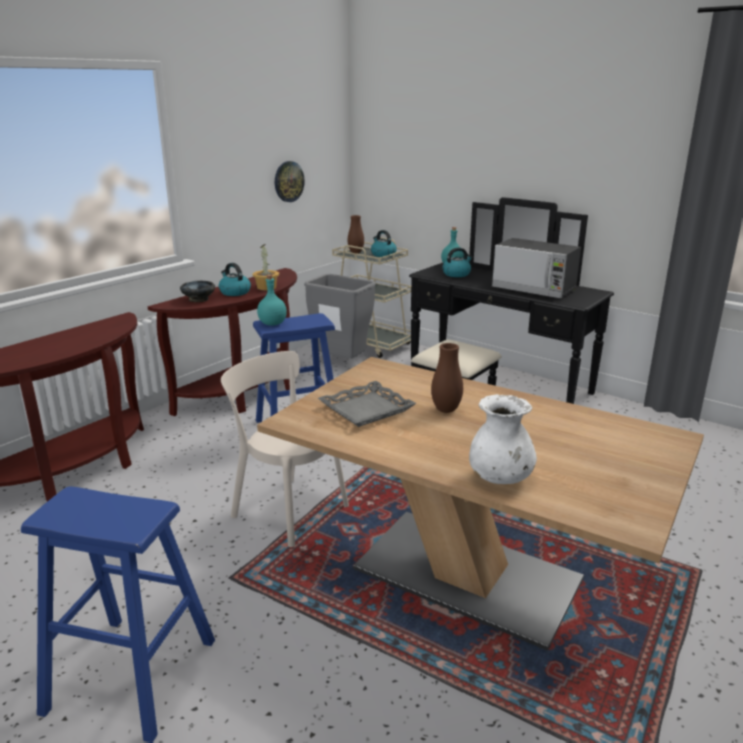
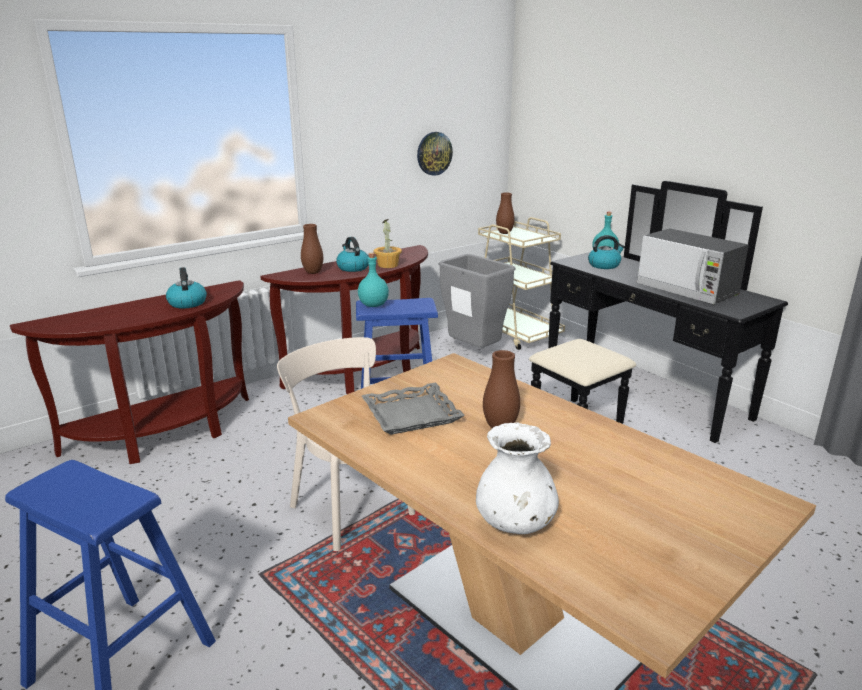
camera: 15 degrees right, 0 degrees up
(199, 299) = (313, 272): black bowl -> brown vase
(383, 254) = (532, 237): kettle -> kettle (187, 303)

